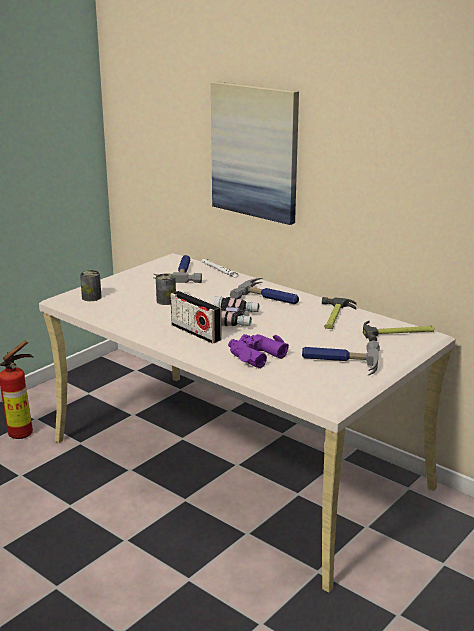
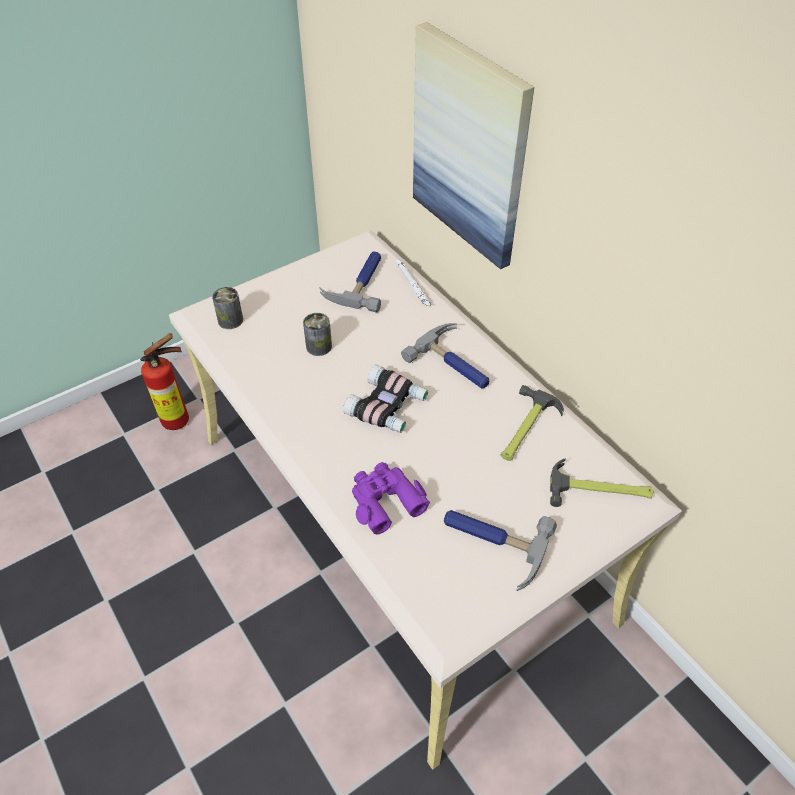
camera: 15 degrees right, 25 degrees up
(196, 332) = (329, 429): radio -> none

